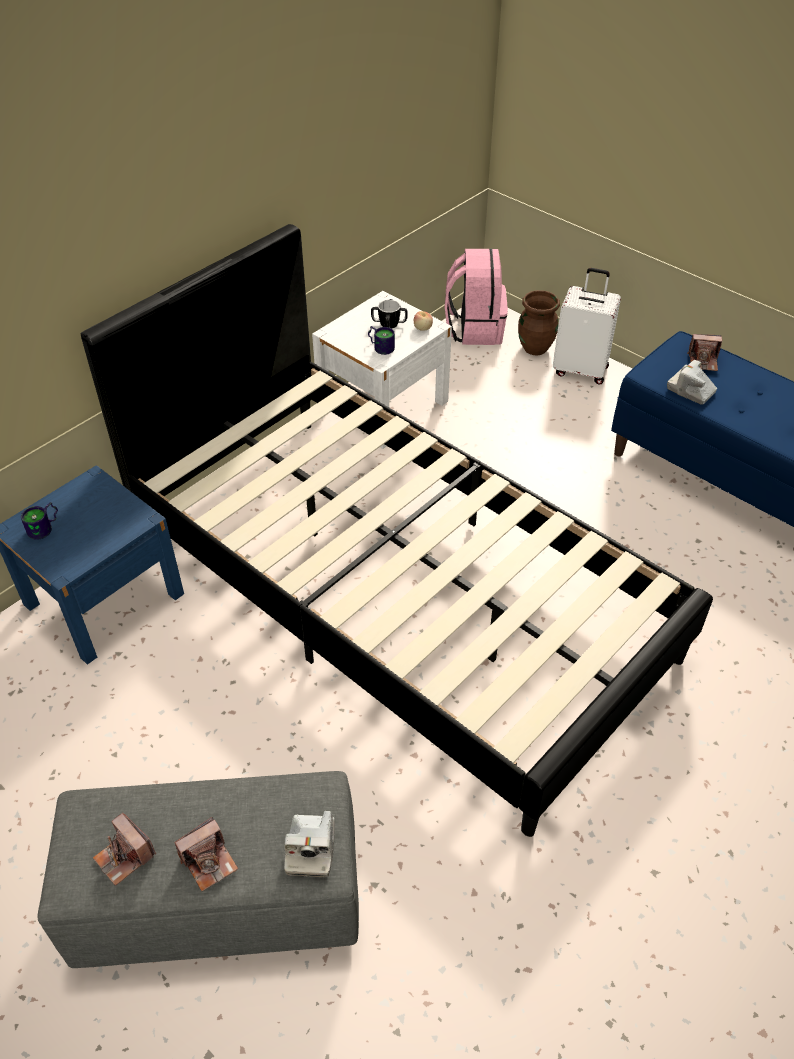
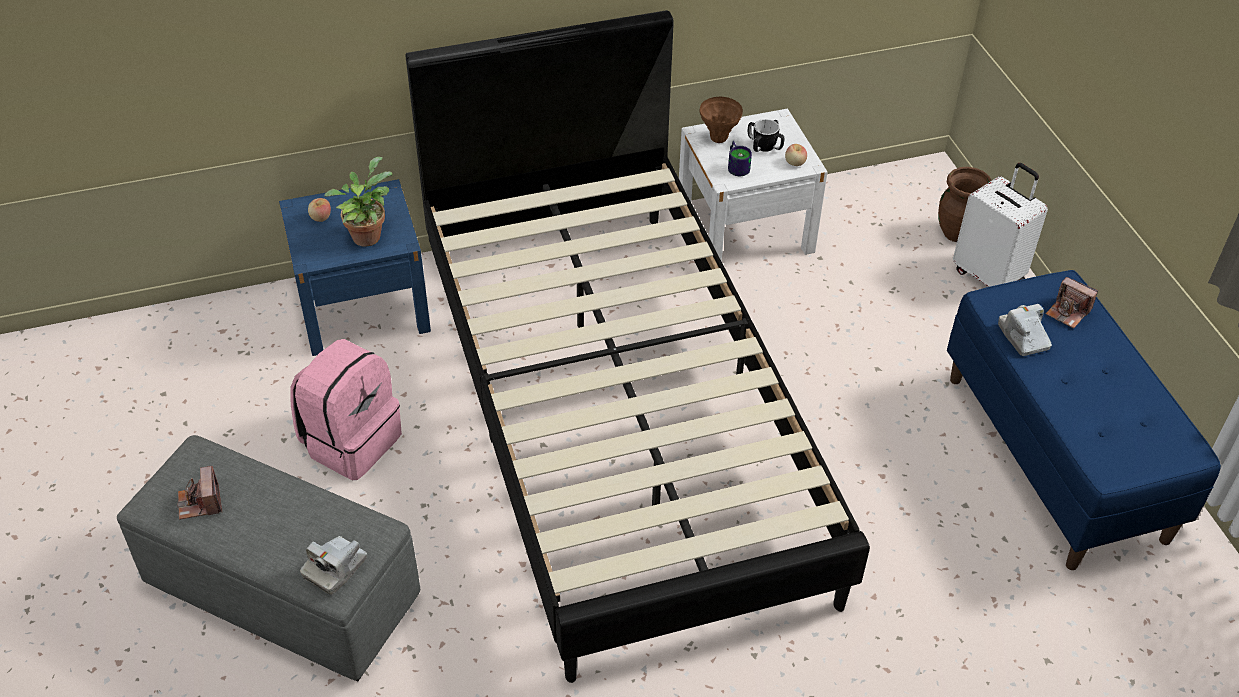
camera: 30 degrees right, 0 degrees up
(45, 528) = (320, 218): mug -> apple
(103, 525) = (367, 234): none -> potted plant
(209, 861) = (255, 538): camera -> none
(349, 331) = (718, 138): none -> brown vase
(474, 329) = (906, 186): pink backpack -> pink backpack (351, 441)

